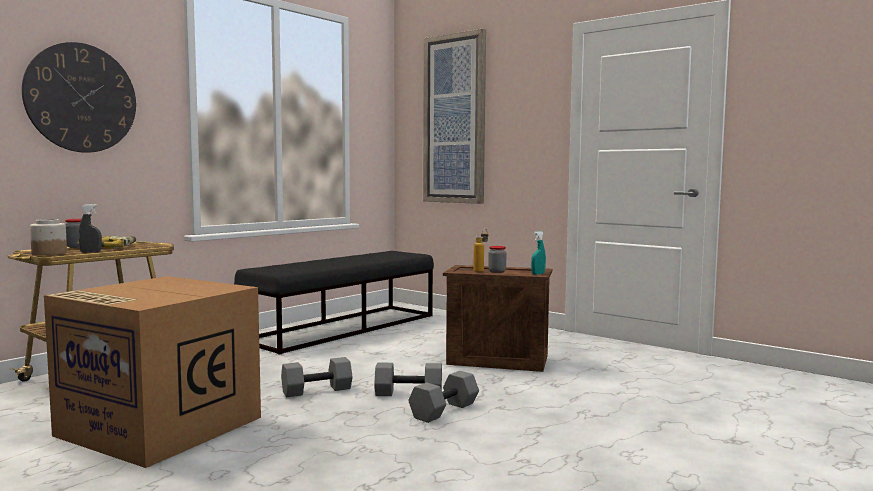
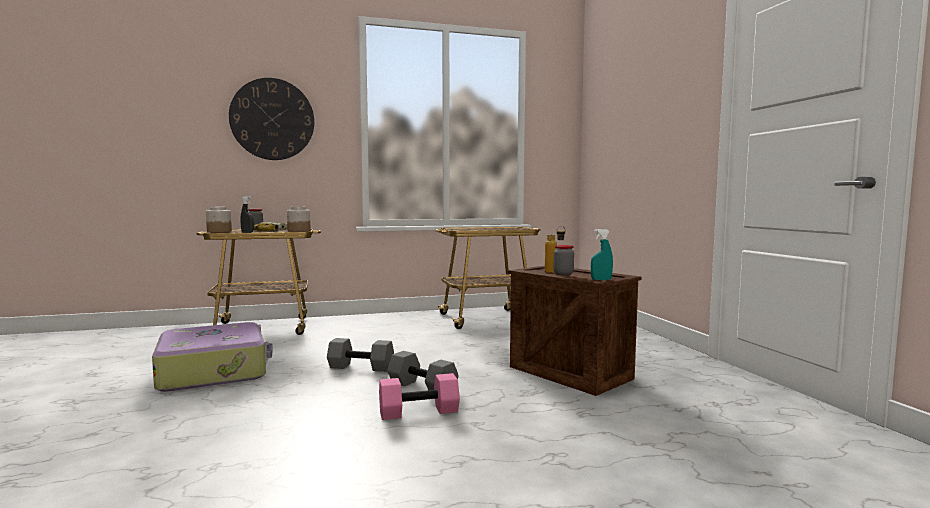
camera: 35 degrees right, 0 degrees up
(153, 245) = (298, 230): none -> jar
(157, 427) = (214, 370): cardboard box -> suitcase
(343, 328) = (487, 318): black bench -> cart
(444, 411) = (418, 413): grey dumbbell -> pink dumbbell
(455, 119) = (622, 118): picture -> none

